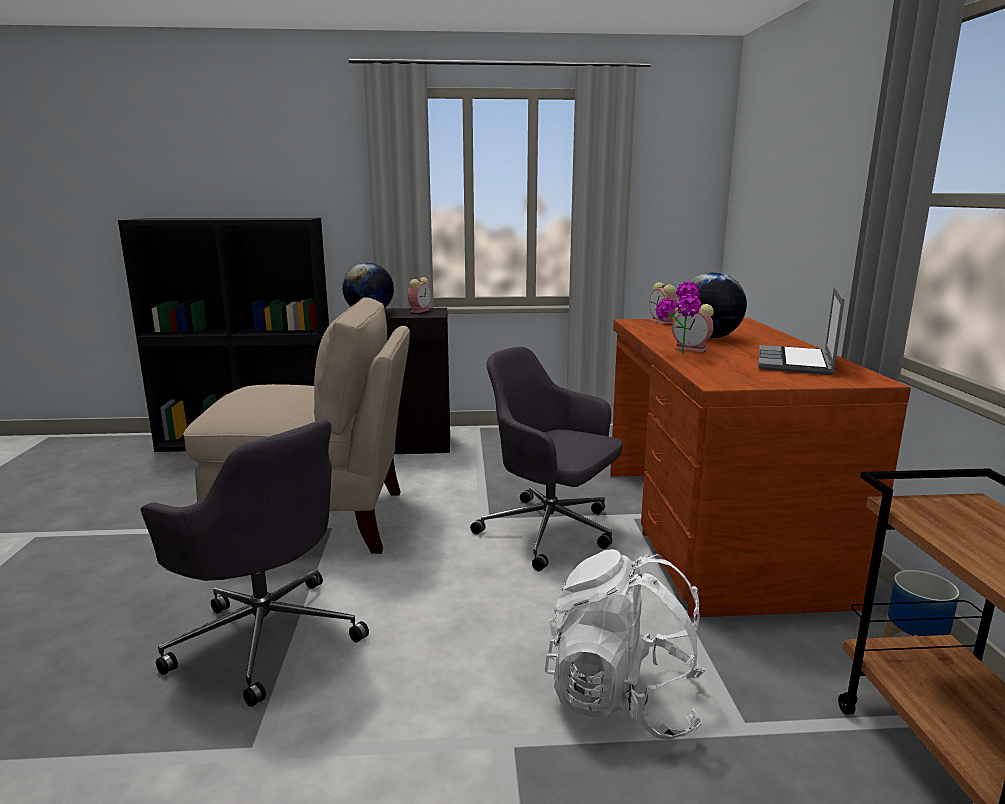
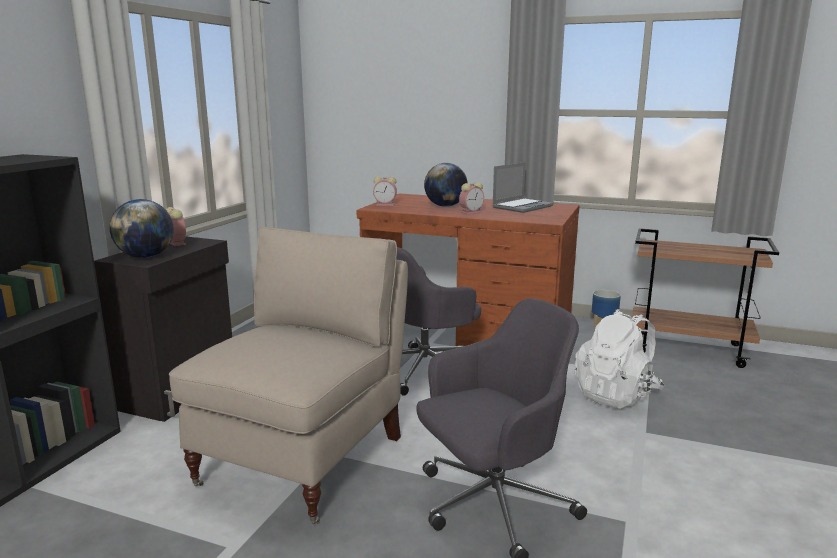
camera: 65 degrees left, 0 degrees up
(677, 356) = (485, 216): potted plant -> none
(796, 363) = (522, 207): laptop -> laptop turned 90 degrees counterclockwise

